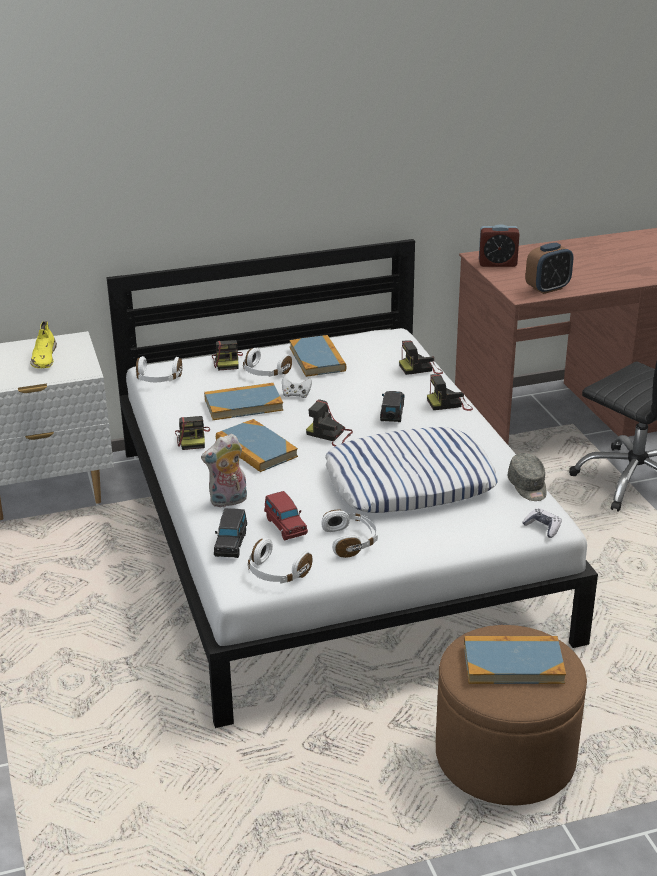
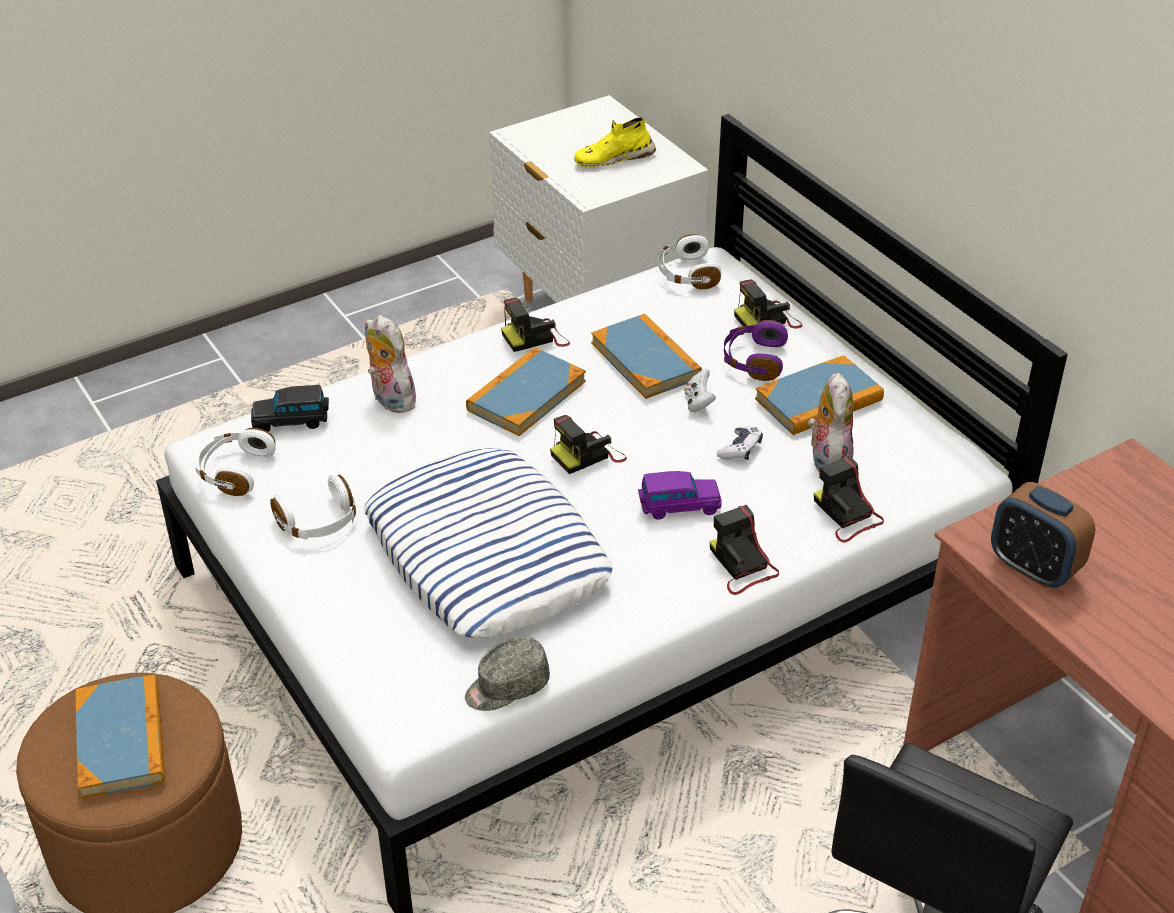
camera: 75 degrees right, 10 degrees up
(265, 372) = (753, 360): white headphones -> purple headphones
(285, 526) = (342, 458): red toy car -> none
(330, 435) = (588, 455): camera -> camera turned 135 degrees counterclockwise
(372, 365) = (827, 460): none -> plush toy
(392, 414) = (678, 506): black toy car -> purple toy car
(497, 263) = (1112, 491): alarm clock -> none
(542, 527) = (392, 715): game controller -> game controller (740, 449)

